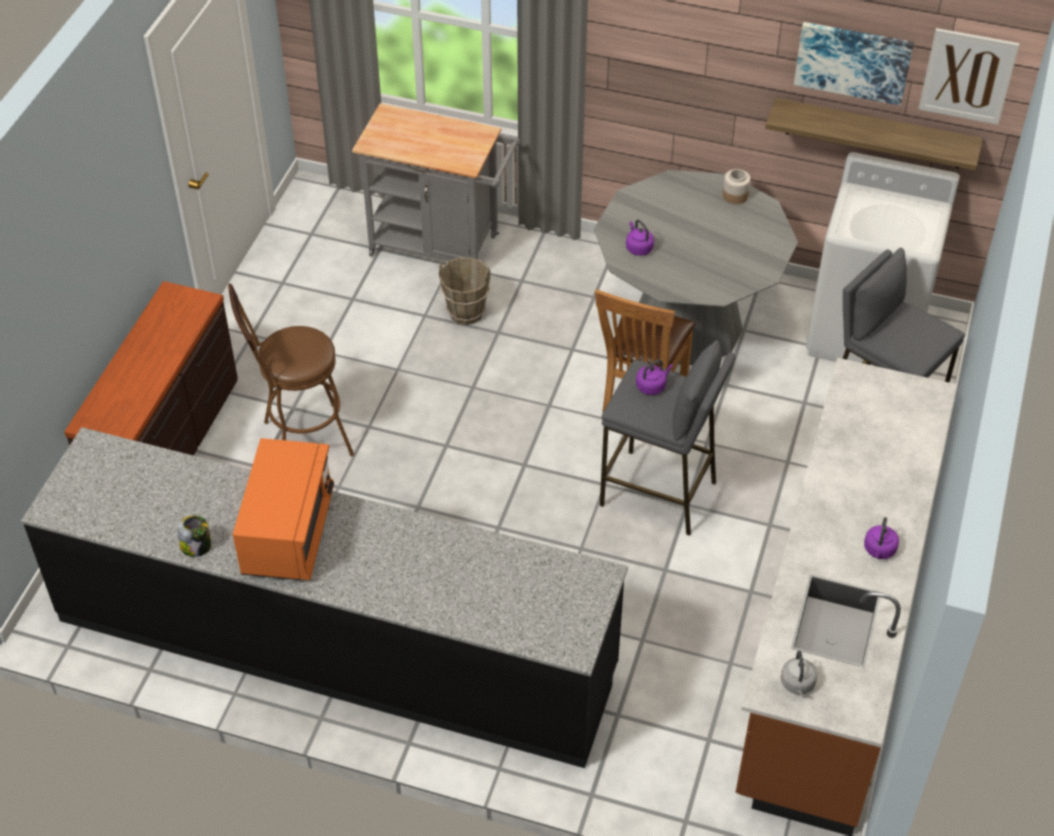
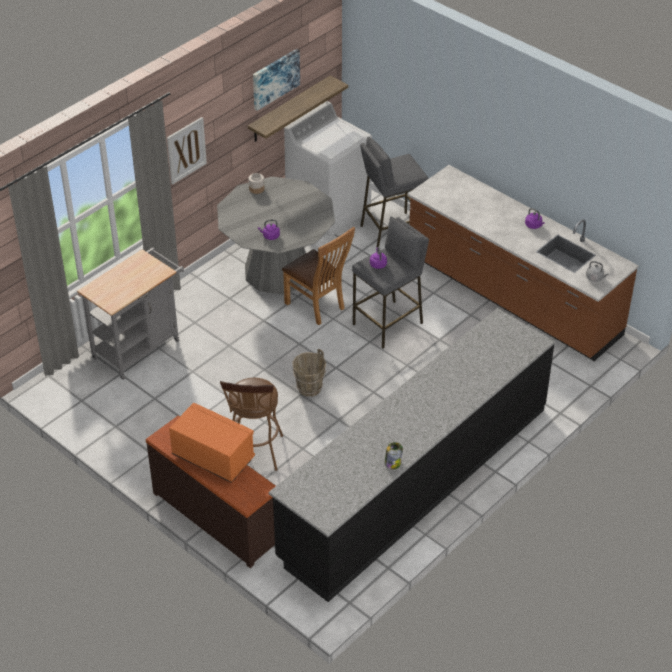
camera: 65 degrees left, 5 degrees down
(288, 532) = (404, 423): orange microwave -> orange microwave (213, 457)
(466, 312) = (203, 353): brown bucket -> brown bucket (309, 388)
(967, 76) = (319, 48): picture -> picture (186, 150)

